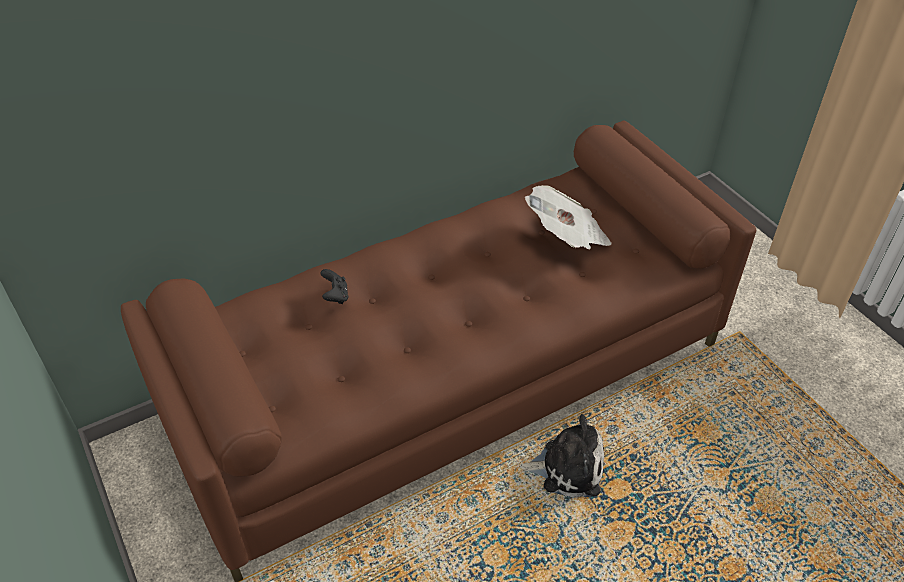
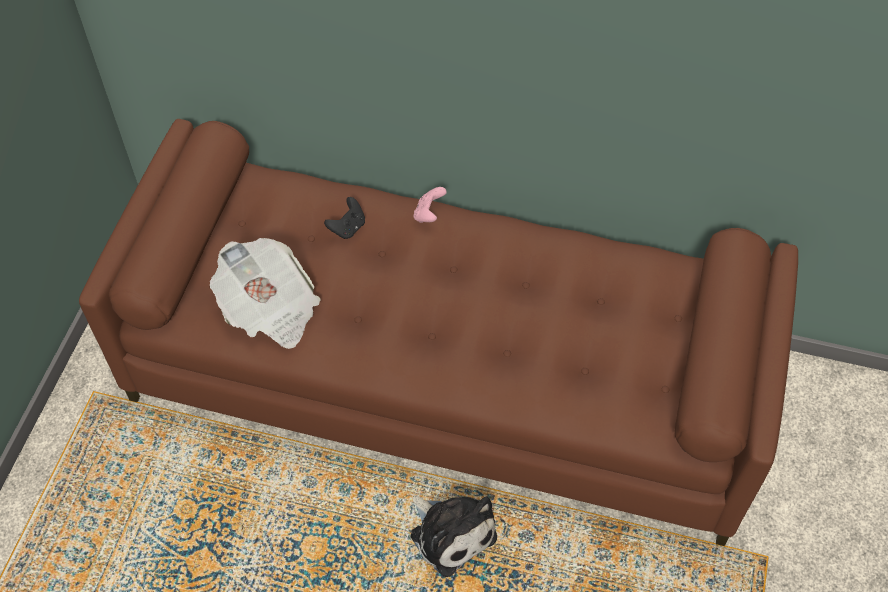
camera: 45 degrees right, 10 degrees up
(382, 251) = (429, 214): none -> pink game controller
(567, 236) = (603, 323): newspaper -> newspaper (270, 309)

